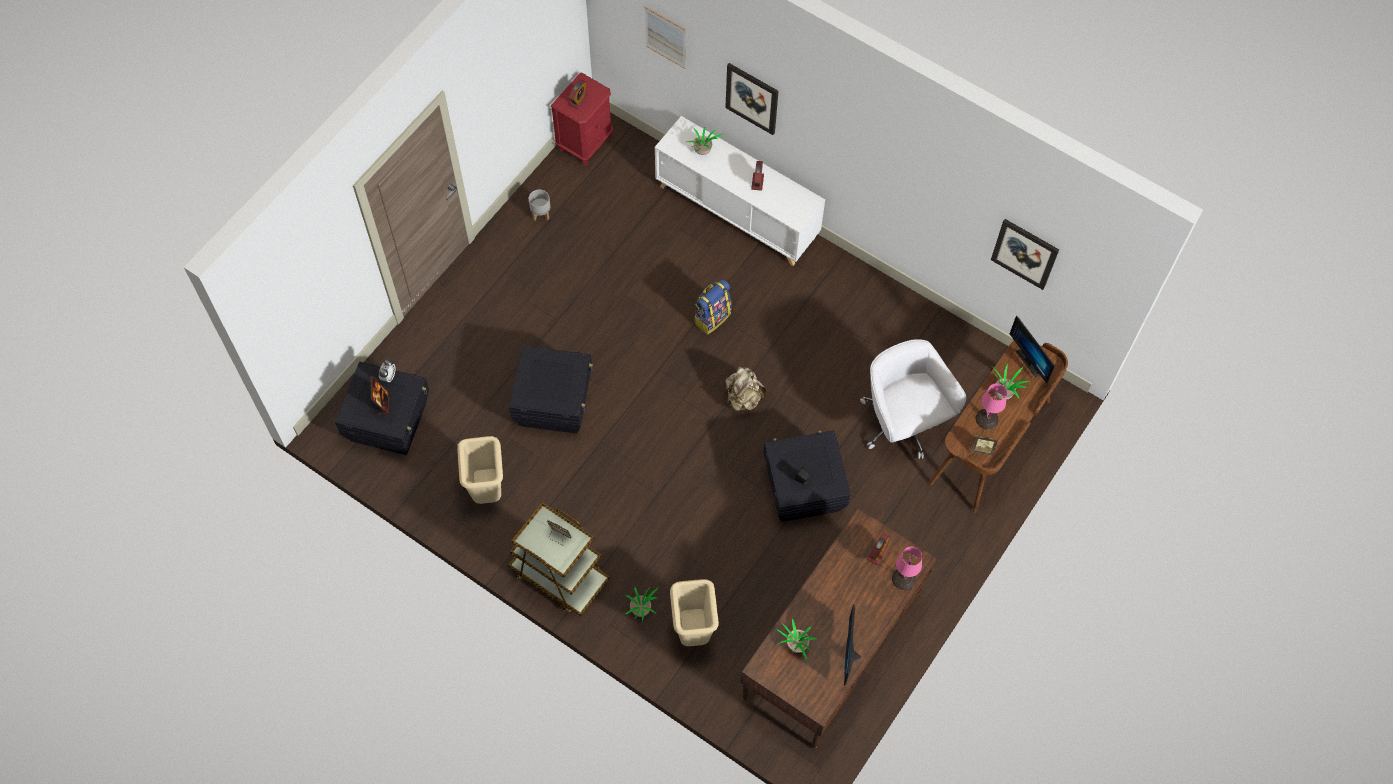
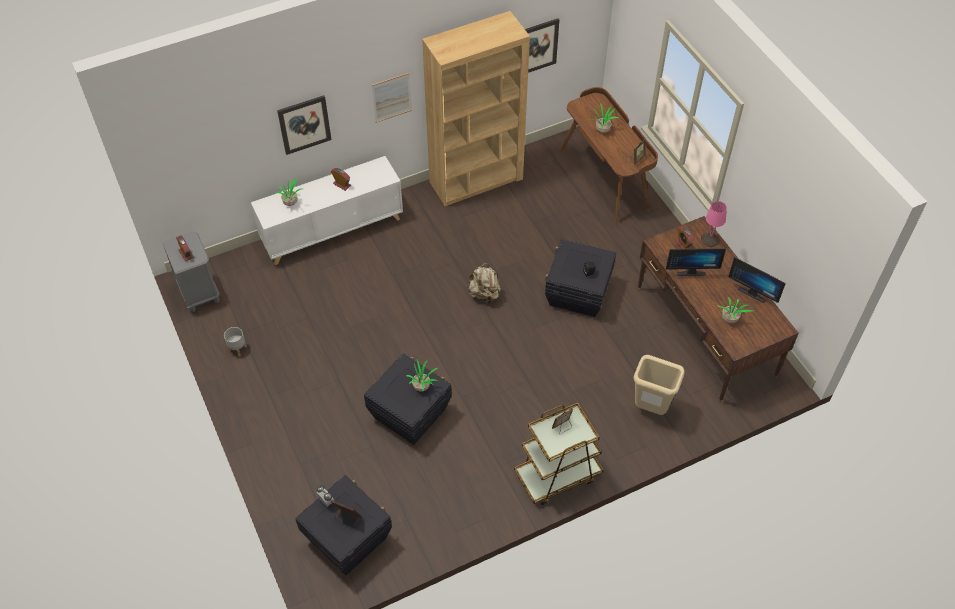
camera: 60 degrees left, 10 degrees down
(487, 492) = (456, 493): beige trash can -> none
(585, 142) = (199, 292): red nightstand -> grey nightstand
(642, 610) = (616, 433): potted plant -> potted plant (422, 386)
(665, 37) = (216, 141): picture -> picture (391, 97)
(712, 317) = (406, 283): backpack -> none
(898, 311) = (476, 180): none -> brown bookcase
(902, 424) = (562, 217): white office chair -> none
(986, 419) = (616, 147): pink table lamp -> none
(1031, 361) = (588, 107): monitor -> monitor (690, 271)

